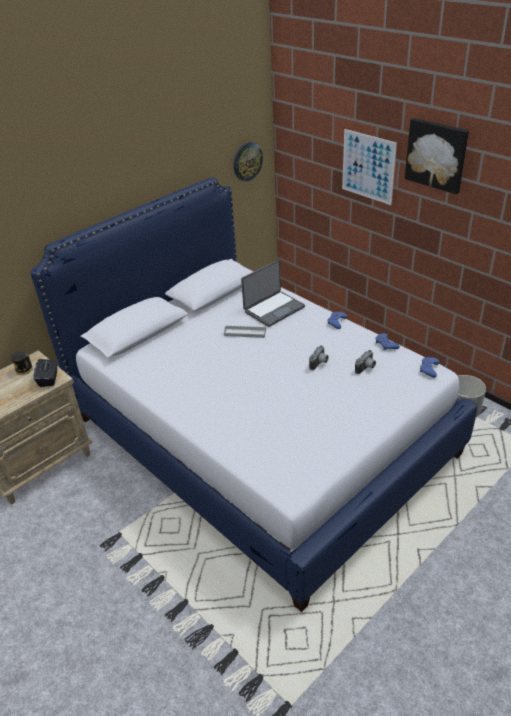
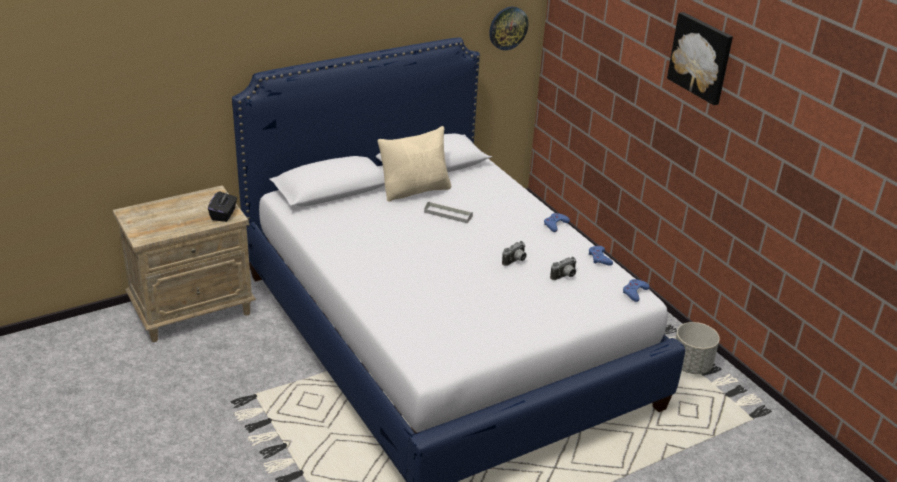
camera: 10 degrees right, 5 degrees down
(24, 369) = (201, 200): can -> none
(209, 317) = (415, 190): none -> beige pillow
(273, 309) = (490, 197): laptop -> none
(368, 167) = (634, 58): picture -> none

